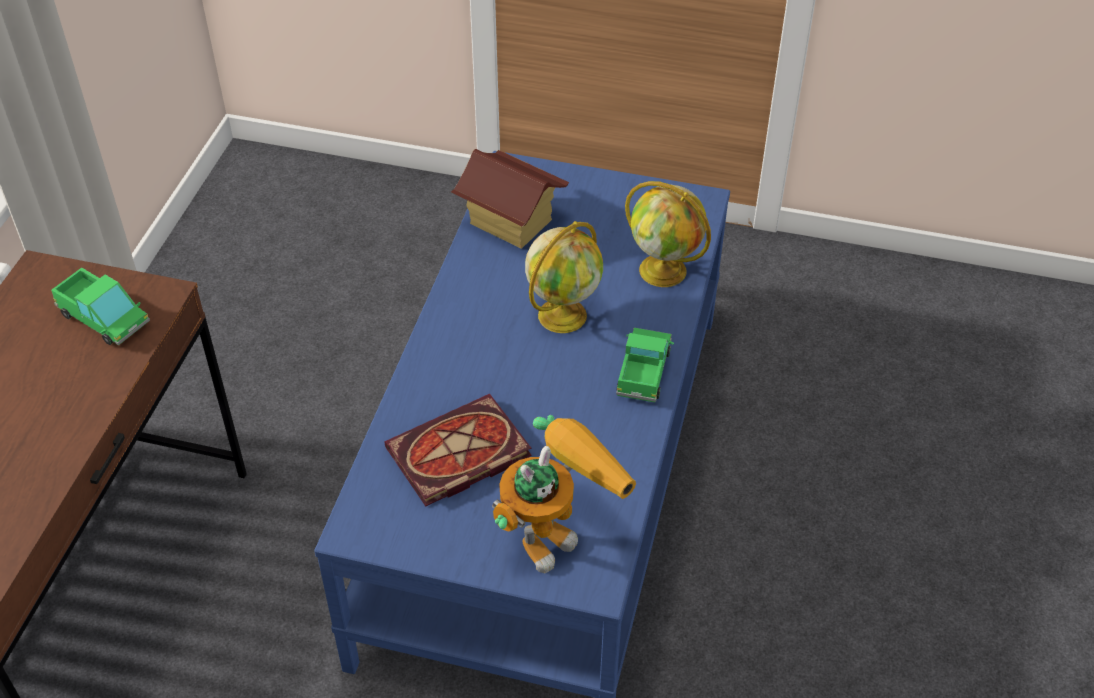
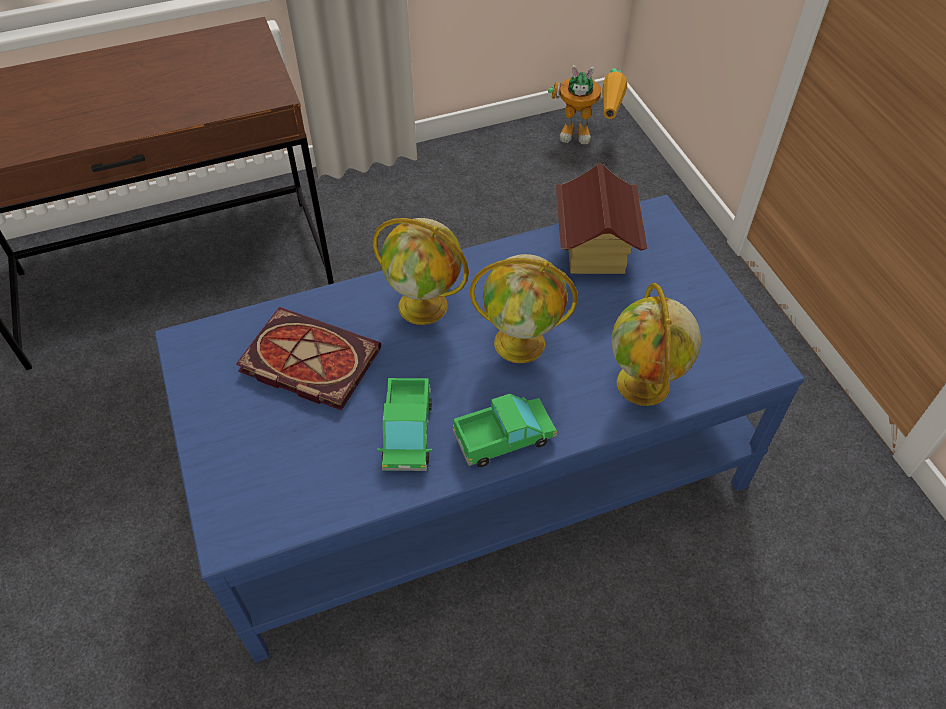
camera: 55 degrees right, 5 degrees up
(104, 318) = (228, 82): toy truck -> toy truck (407, 433)
(469, 351) = (424, 306): none -> globe
(556, 529) = (273, 473): toy robot -> toy robot (588, 134)

